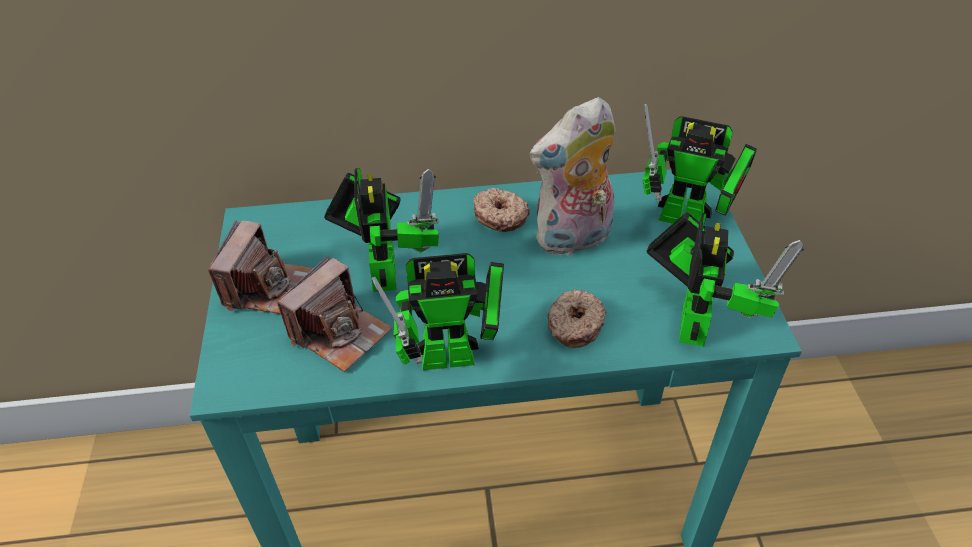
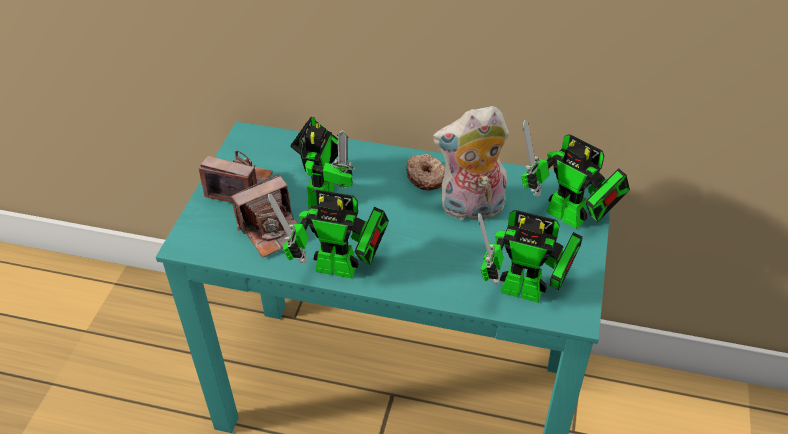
camera: 20 degrees right, 0 degrees up
(268, 288) = (239, 186): camera -> camera turned 105 degrees counterclockwise
(574, 325) = (437, 271): donut -> none
(693, 319) = (528, 292): toy robot -> toy robot turned 75 degrees clockwise

